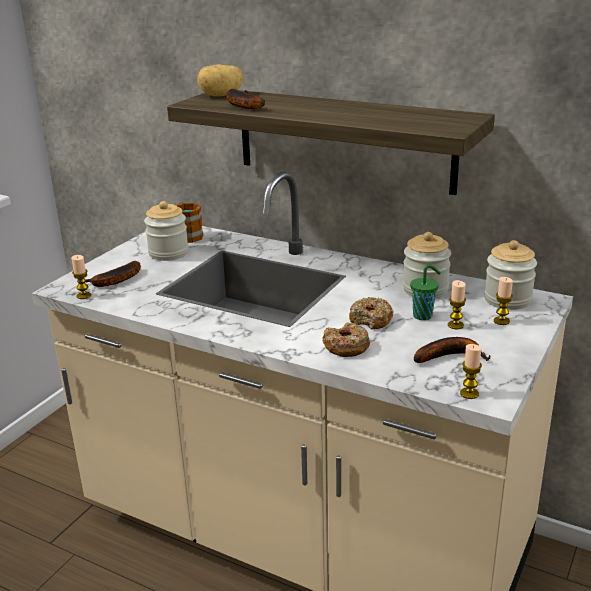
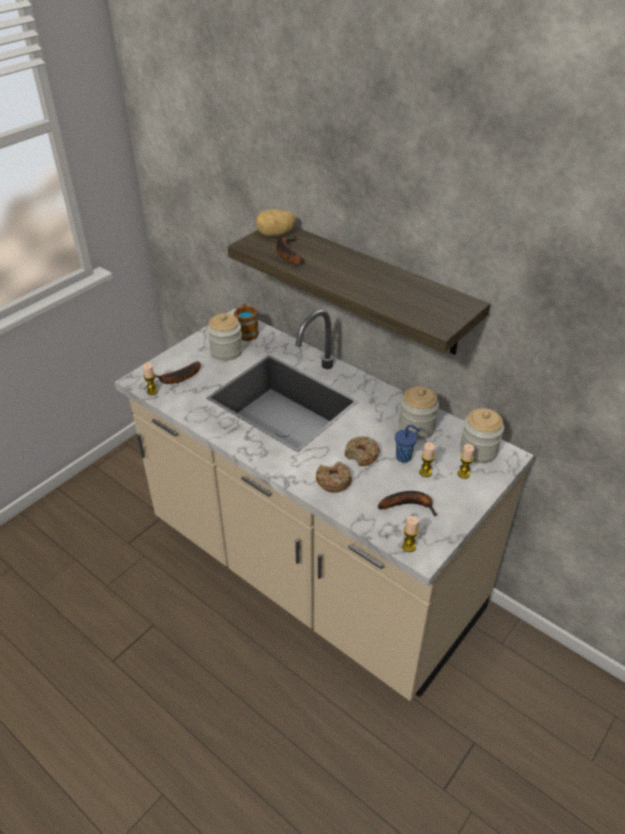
camera: 10 degrees right, 15 degrees up
(424, 316) = (404, 457): green cup -> blue cup

